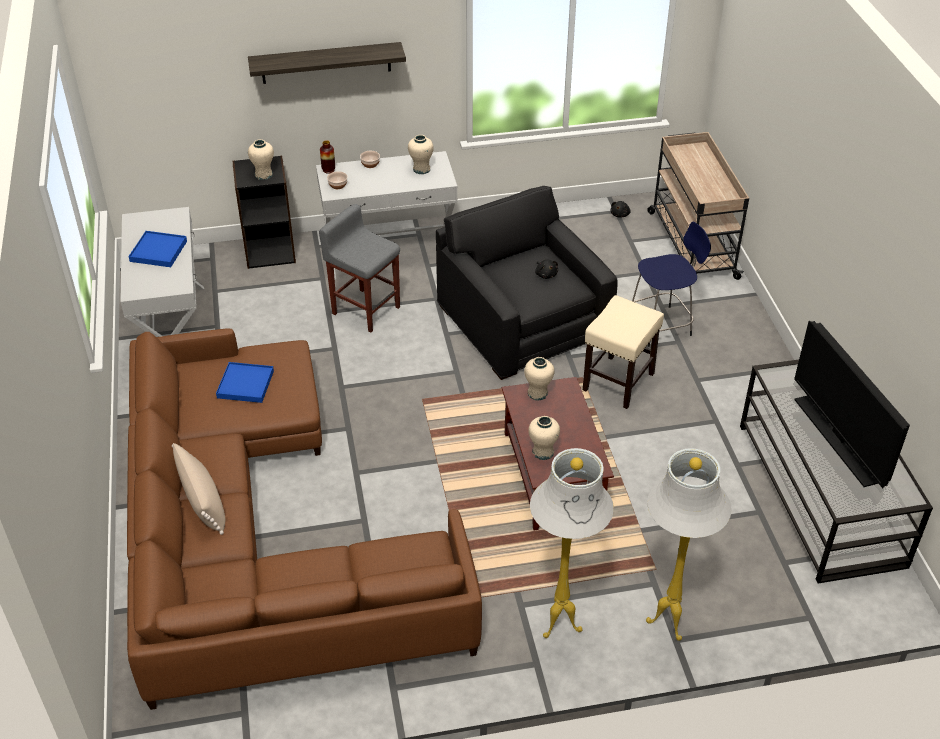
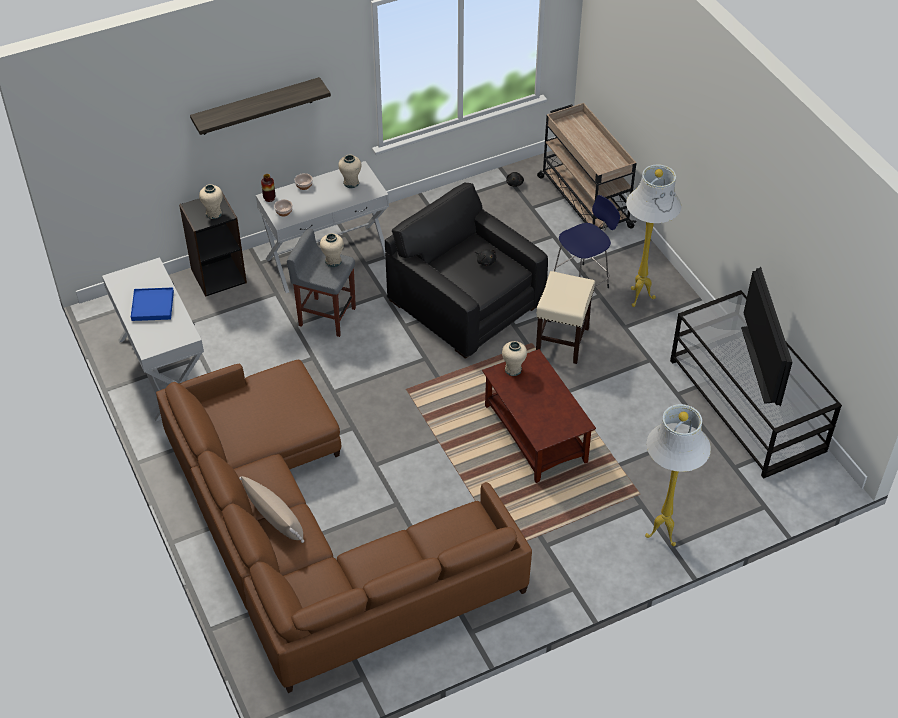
camera: 15 degrees left, 5 degrees up
(245, 384) = (267, 410): blue tray -> none
(543, 452) = (535, 419): beige vase -> beige vase (333, 261)
(561, 625) = (582, 554): white floor lamp -> white floor lamp (640, 297)
(838, 440) = (759, 364): television -> television turned 150 degrees counterclockwise

